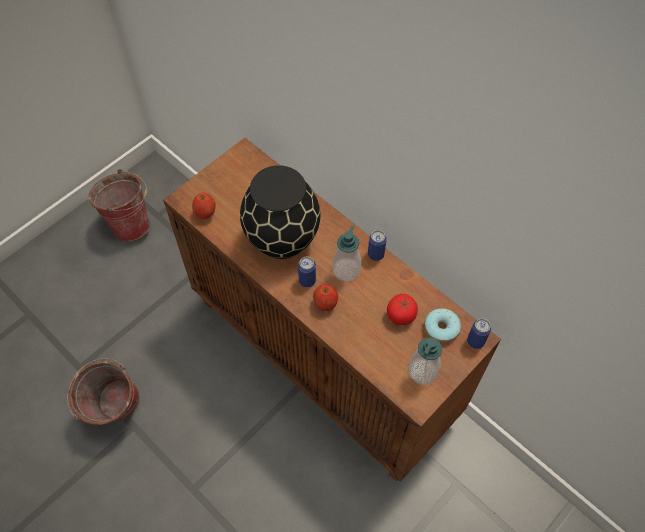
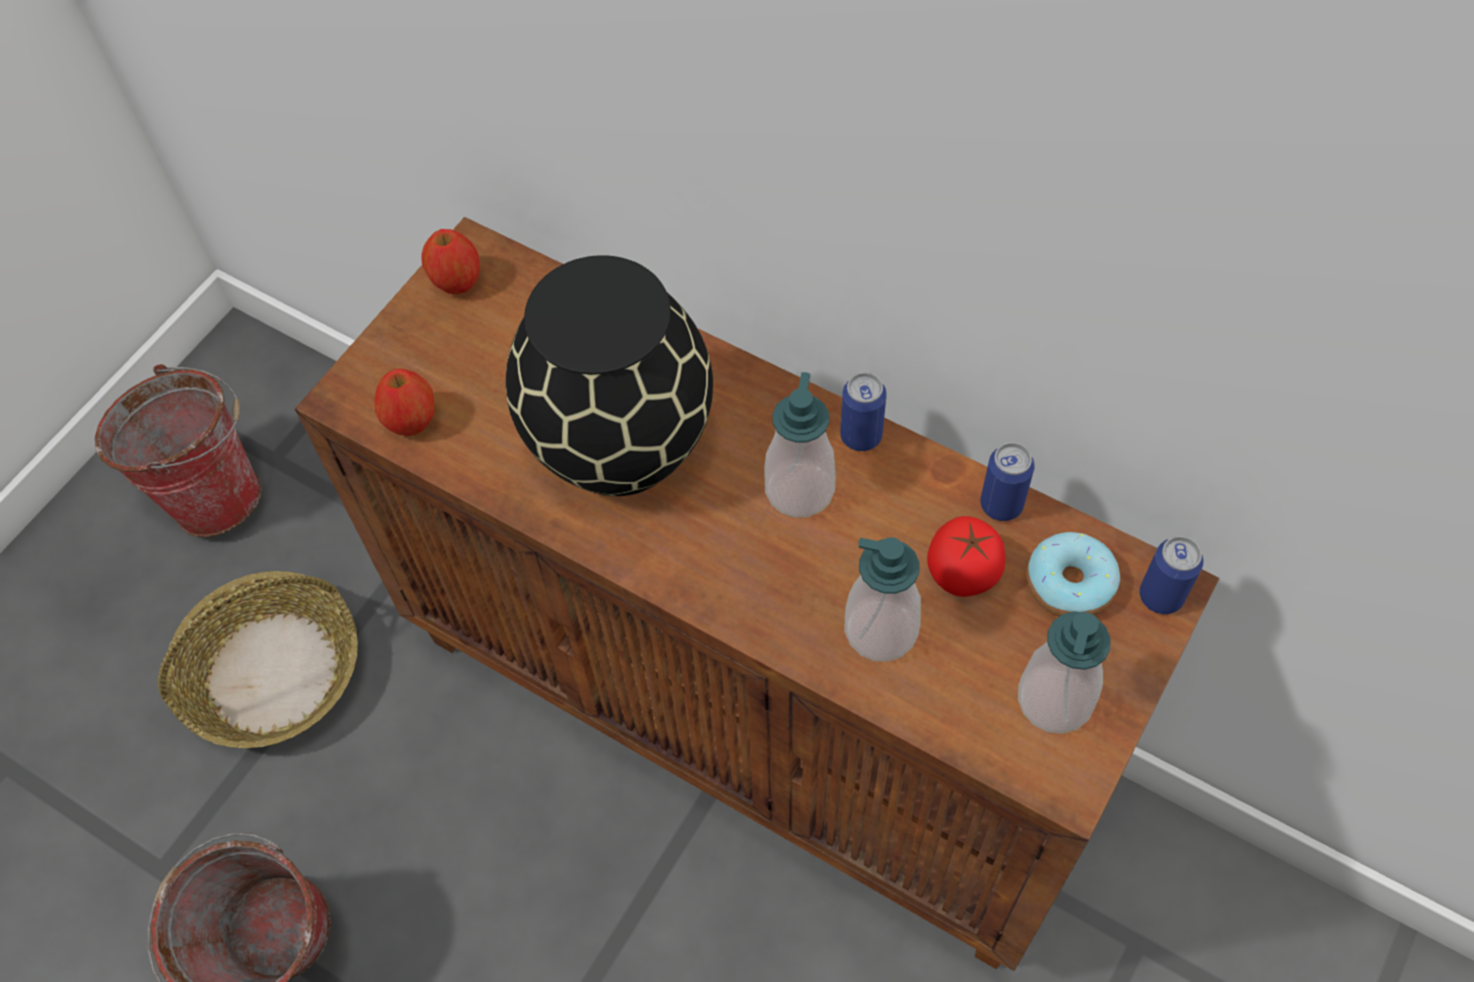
camera: 10 degrees left, 0 degrees up
(138, 300) = (273, 671): none -> basket
(307, 280) = (709, 535): can -> can (1001, 505)
(325, 304) = (770, 583): apple -> apple (457, 282)
(363, 330) = (881, 630): none -> soap dispenser

